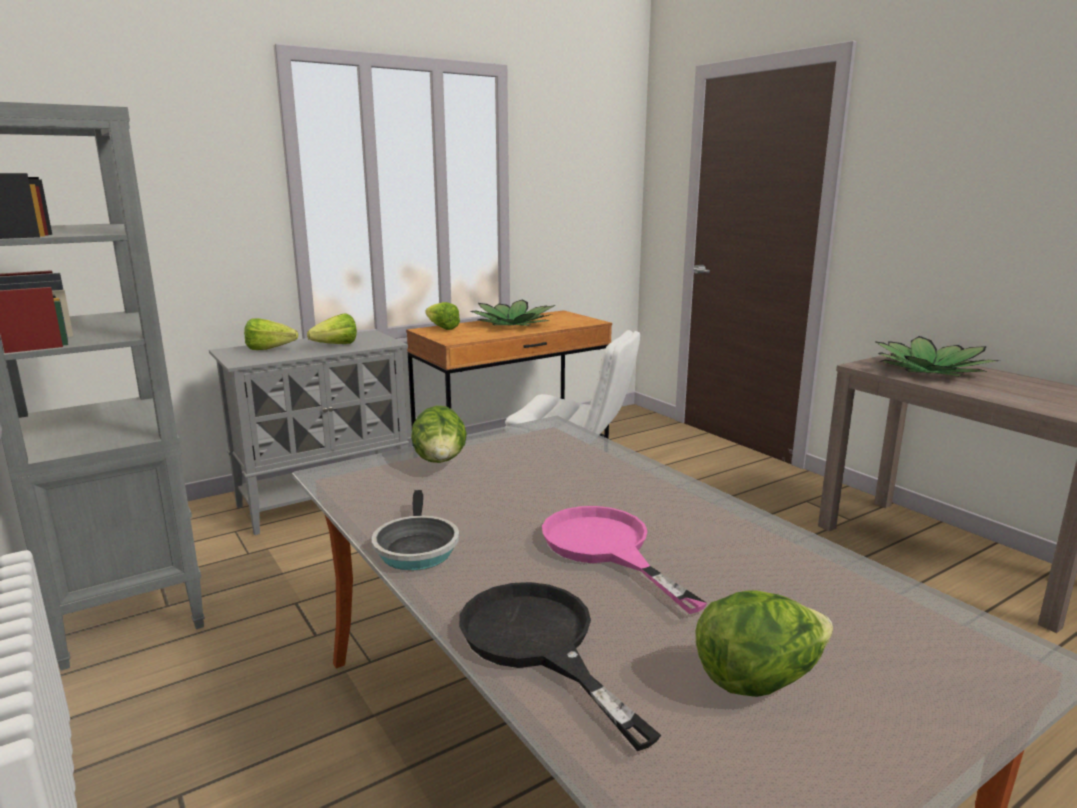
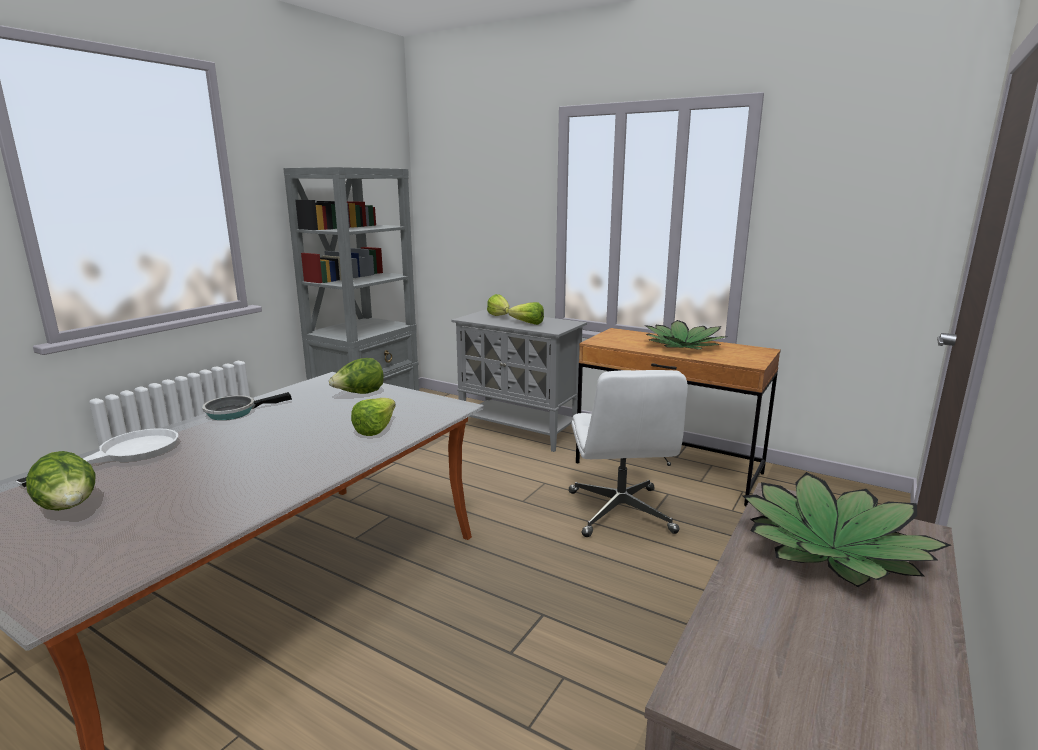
camera: 65 degrees right, 0 degrees up
(440, 327) = (631, 332): lettuce -> lettuce (379, 428)
(538, 644) = (125, 453): black frying pan -> white frying pan
(606, 548) = (237, 452): pink frying pan -> none

